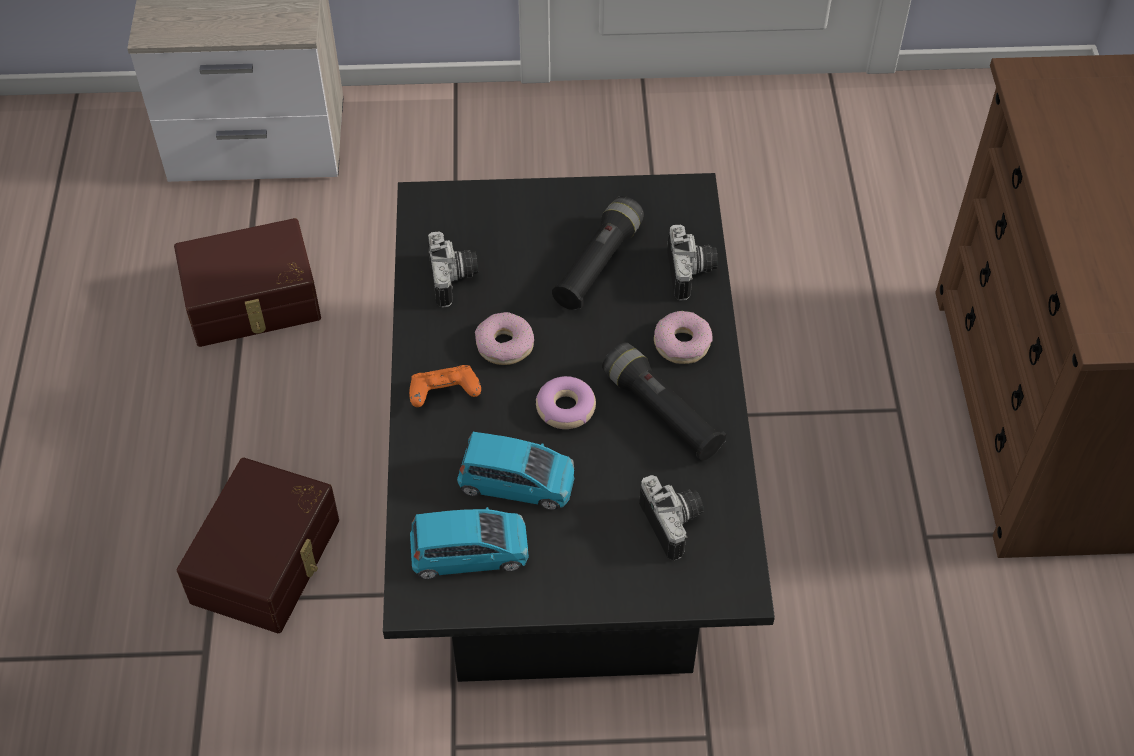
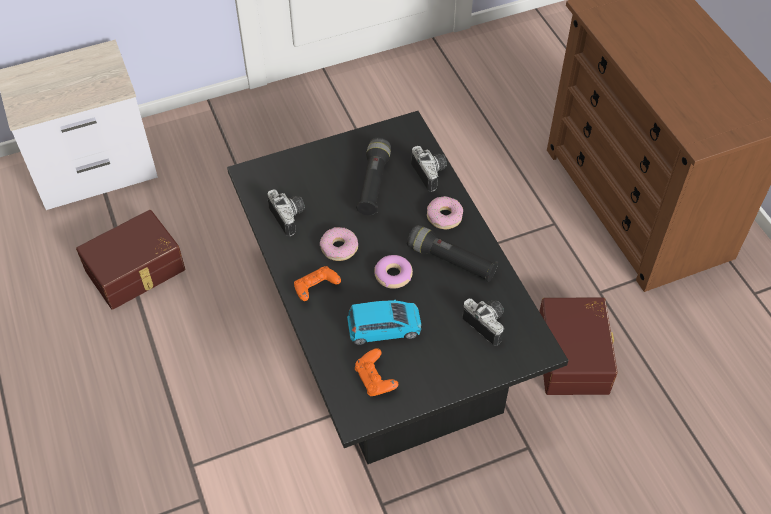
camera: 20 degrees left, 0 degrees up
(269, 561) = (218, 429): brown storage box -> brown storage box (575, 356)
(470, 553) = (375, 379): blue toy car -> orange game controller

